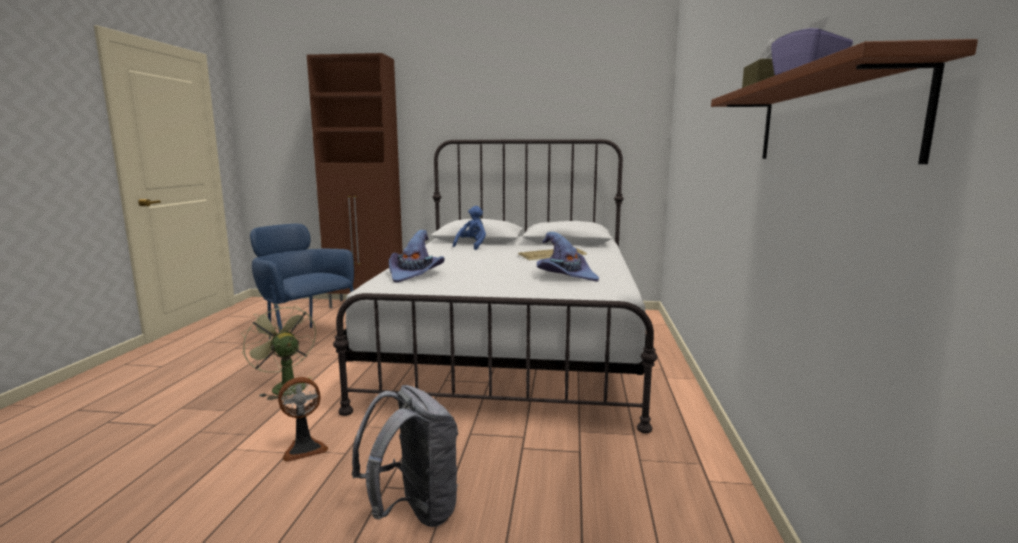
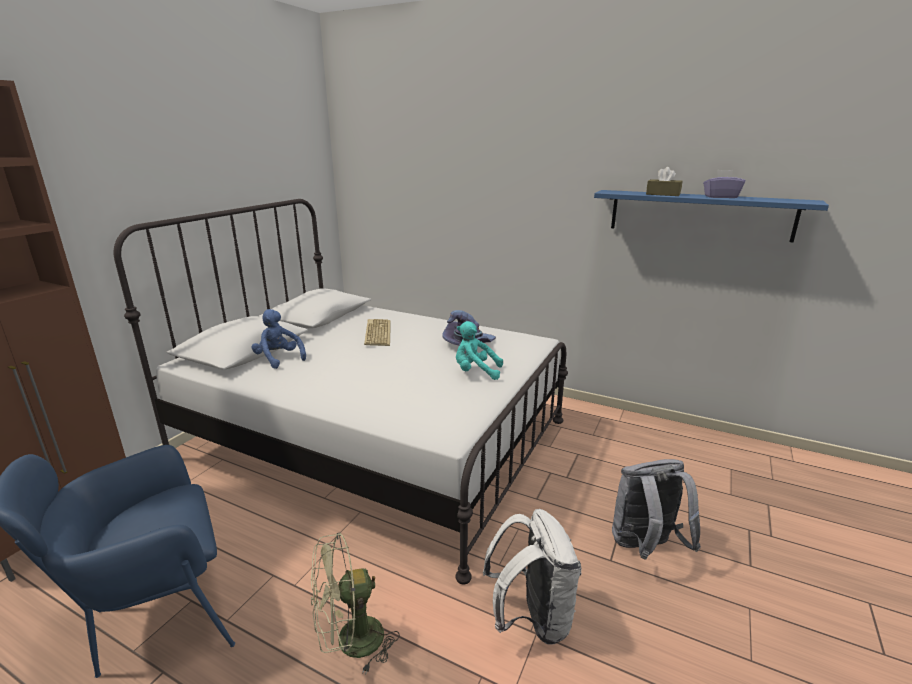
camera: 70 degrees left, 10 degrees up
(304, 448) = (531, 618): fan -> white backpack
(415, 274) = (404, 407): purple hat -> none
(500, 283) = (475, 372): none -> turquoise plush toy
(826, 120) = (699, 214): brown shelf -> blue shelf

